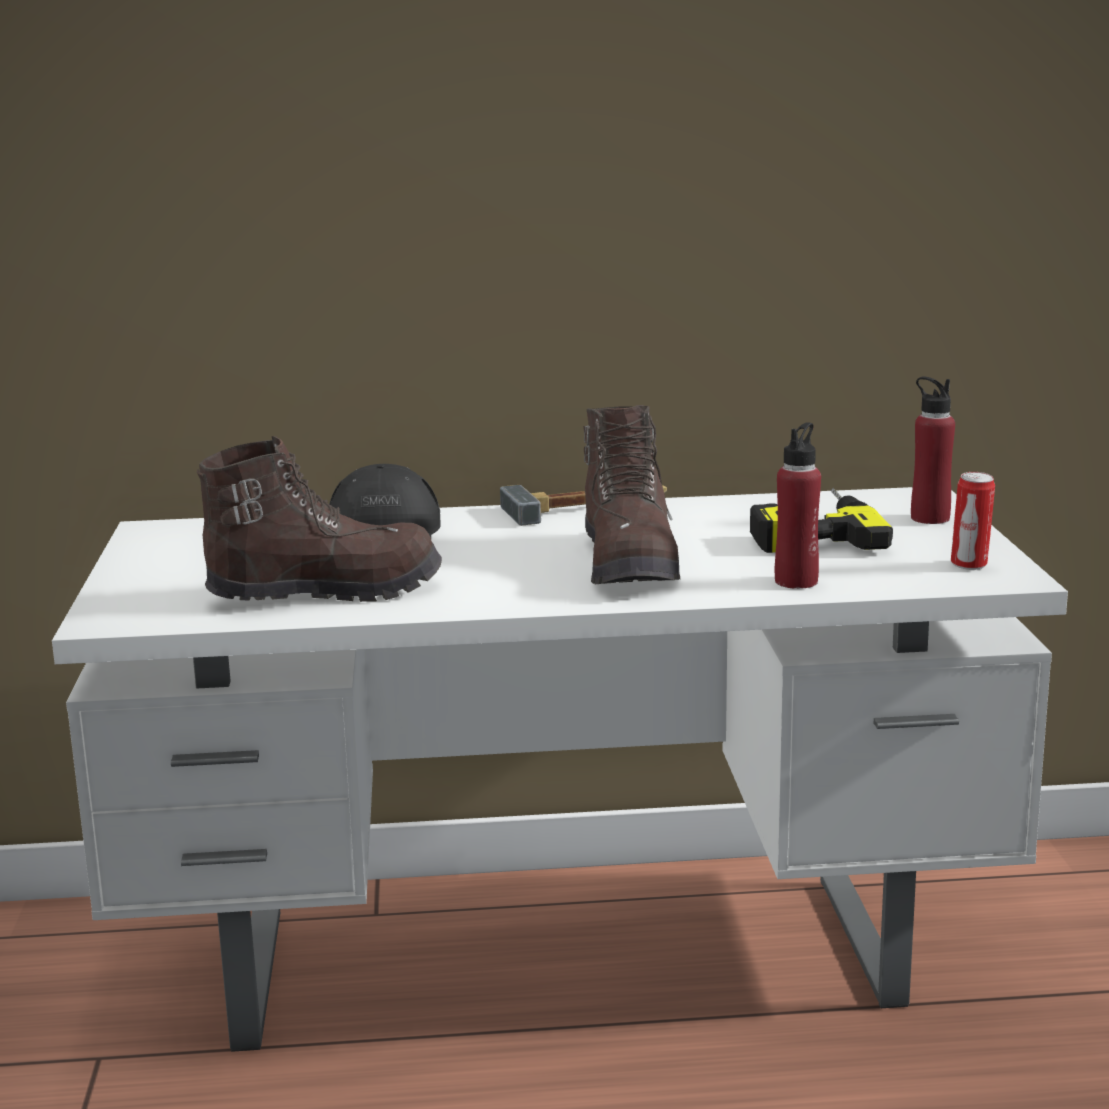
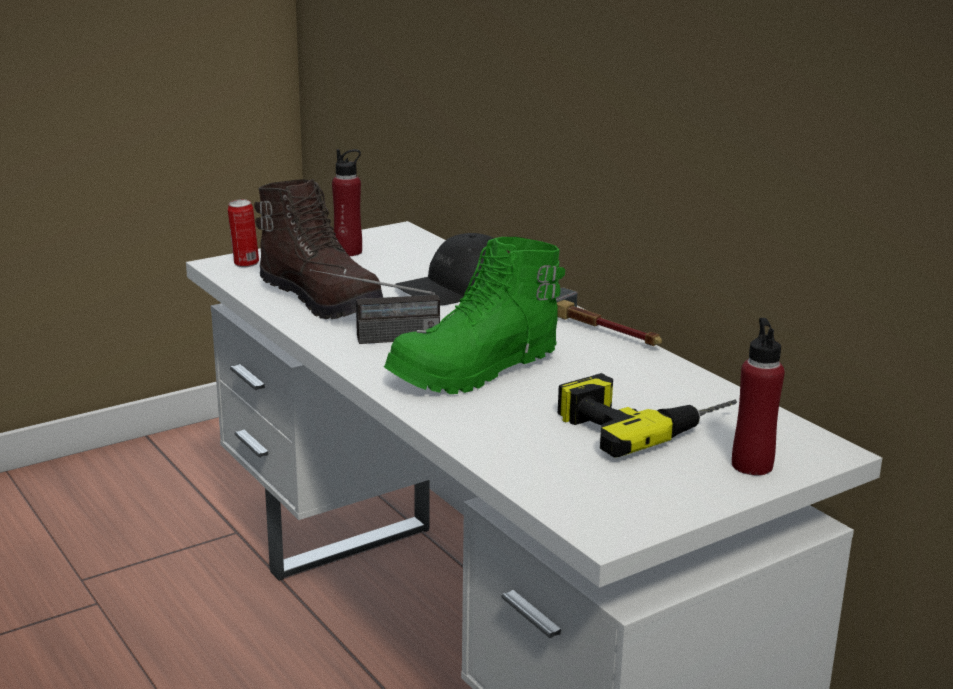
camera: 60 degrees right, 5 degrees up
(488, 587) = (376, 340): none -> radio
(629, 564) = (475, 371): brown boot -> green boot
(796, 581) = (496, 438): red bottle -> red bottle (348, 252)
(970, 565) = (624, 505): can -> can (245, 264)

